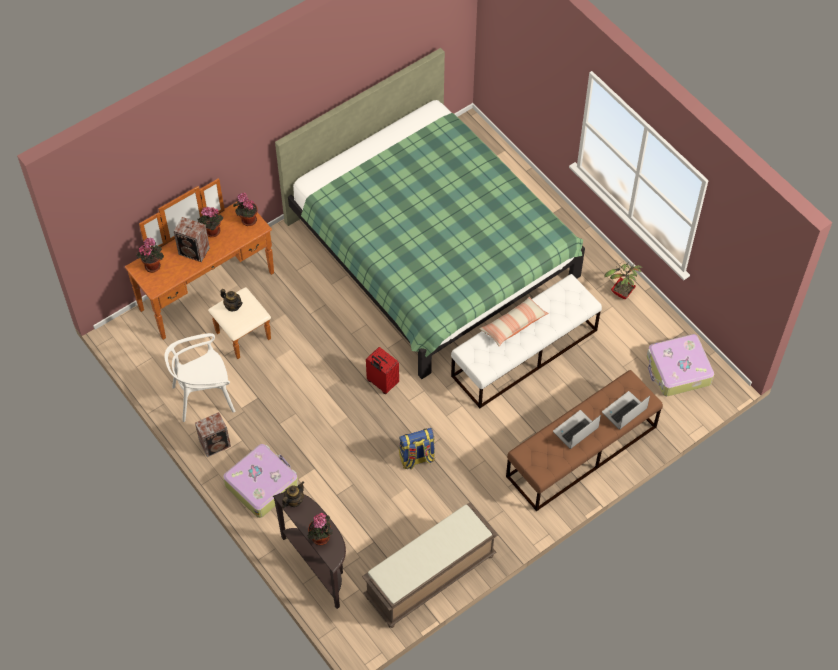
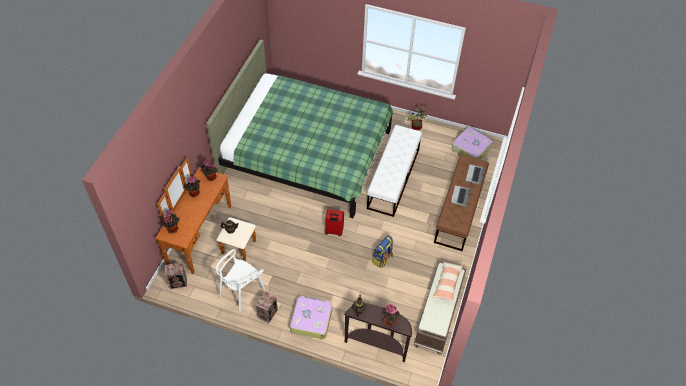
camera: 35 degrees left, 5 degrees down
(194, 251) = (192, 209): speaker -> speaker (179, 282)
(513, 325) = (388, 162): pillow -> pillow (447, 283)

